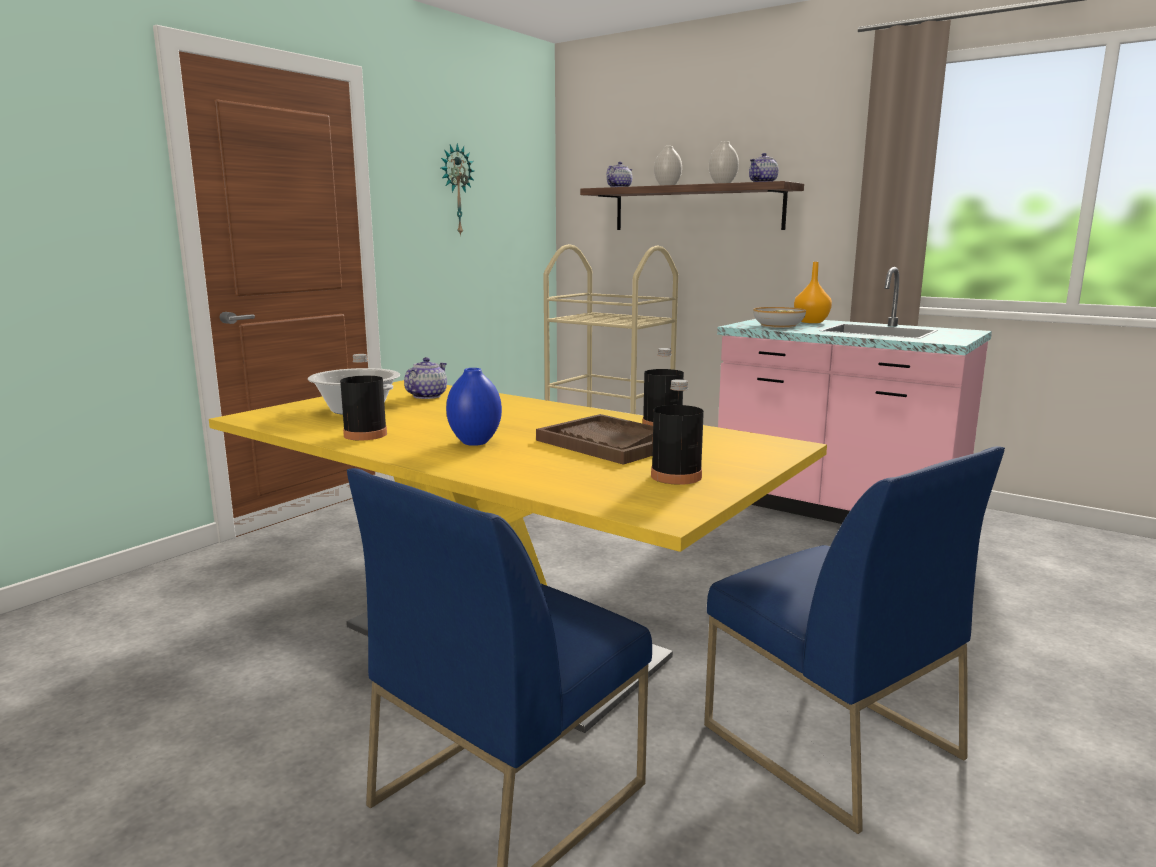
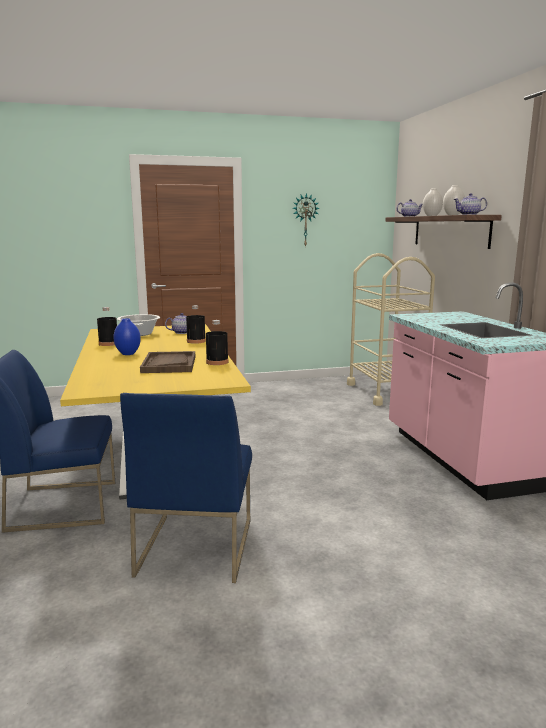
camera: 40 degrees right, 0 degrees up
(676, 476) = (138, 381): black bottle -> black bottle (196, 341)
(778, 325) = (430, 318): bowl -> none
(811, 322) = (468, 318): orange vase -> none

